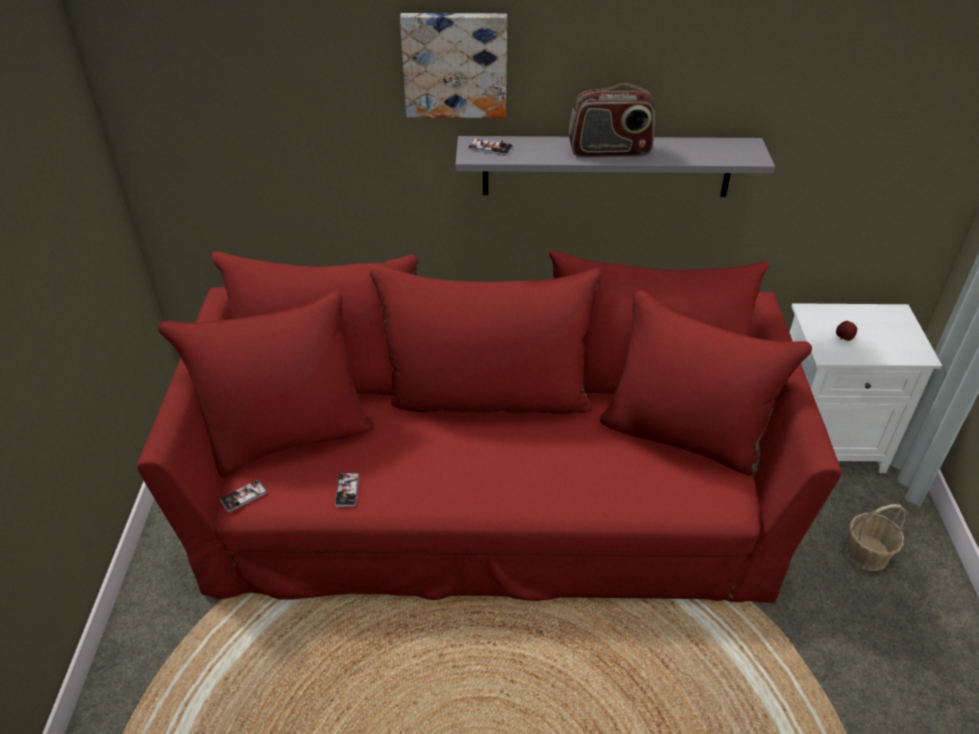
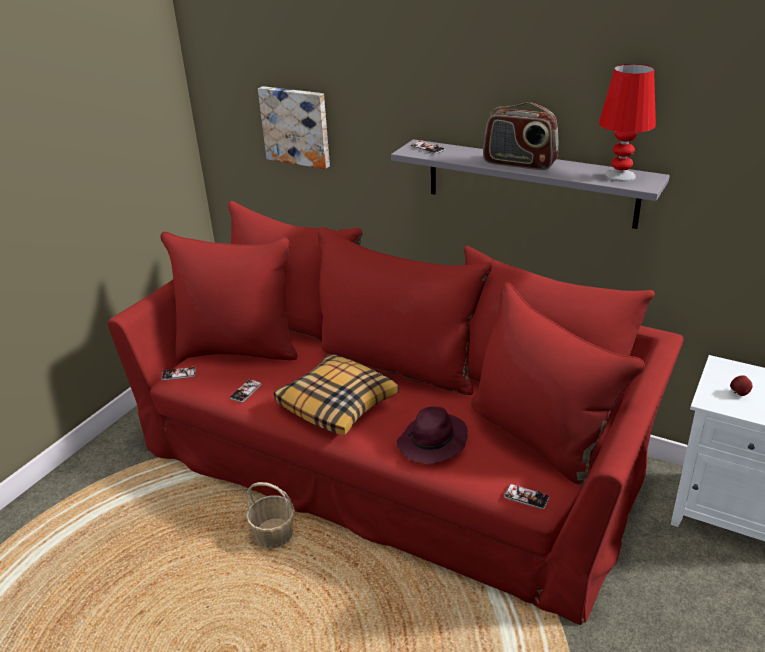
camera: 30 degrees right, 10 degrees down
(455, 64) = (411, 78): picture -> picture (296, 126)
(465, 469) = (338, 403): none -> pillow
(596, 481) = (432, 443): none -> purple hat
(722, 149) = (620, 176): none -> red table lamp
(722, 507) = (526, 497): none -> phone
(867, 553) = (711, 623): basket -> basket (274, 535)

